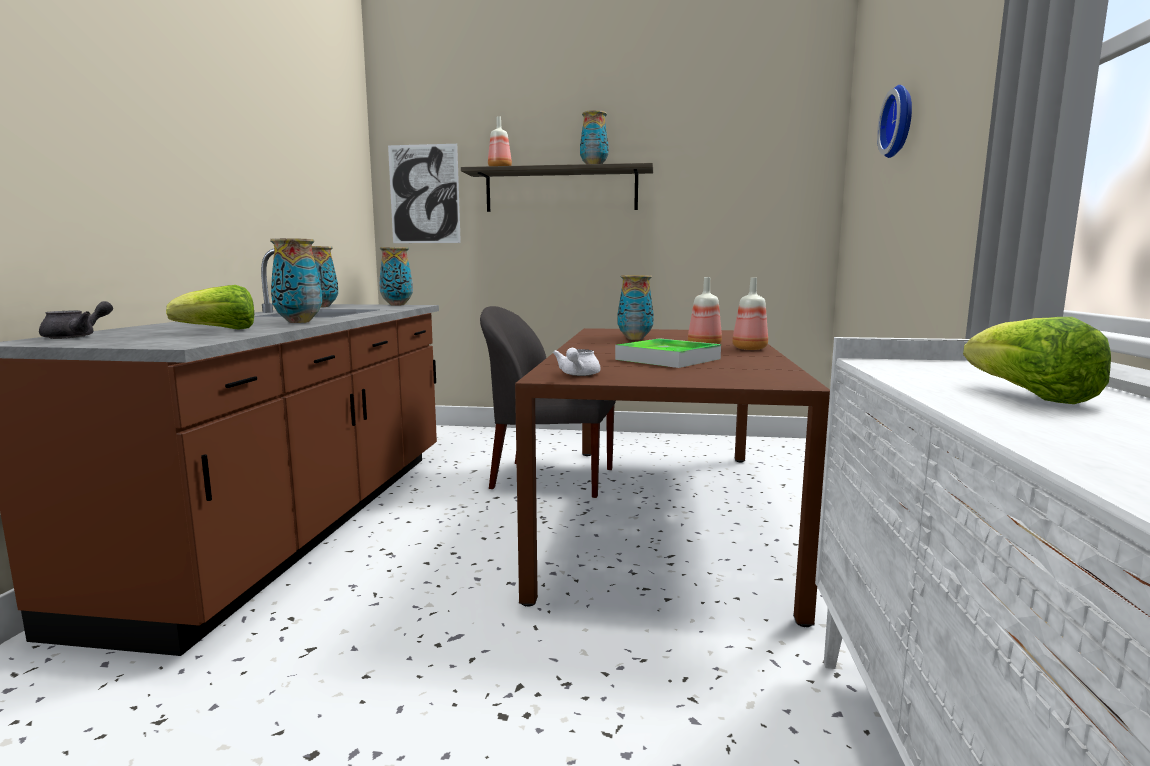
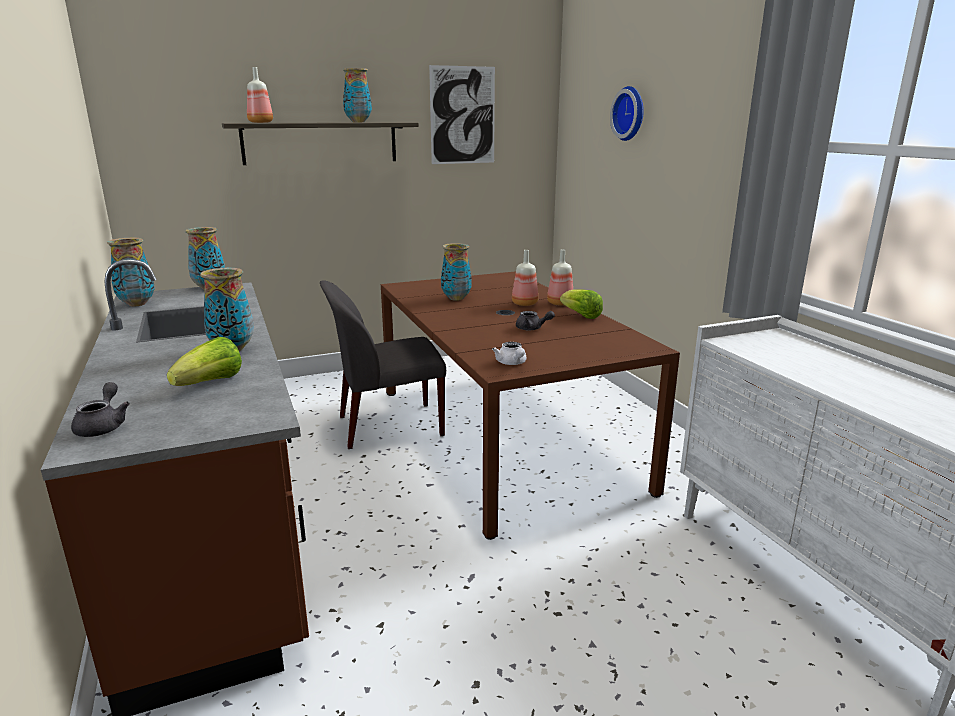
camera: 30 degrees left, 10 degrees up
(424, 194) = (165, 146): picture -> picture (463, 115)
(668, 359) = (532, 329): tray -> grey teapot
(1027, 396) = (833, 370): lettuce -> lettuce (581, 315)

